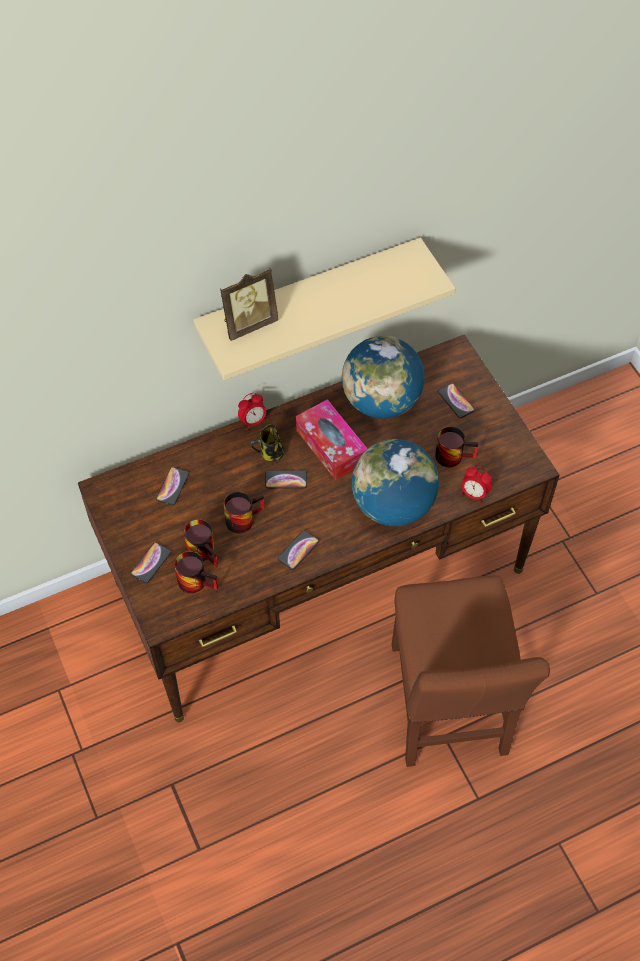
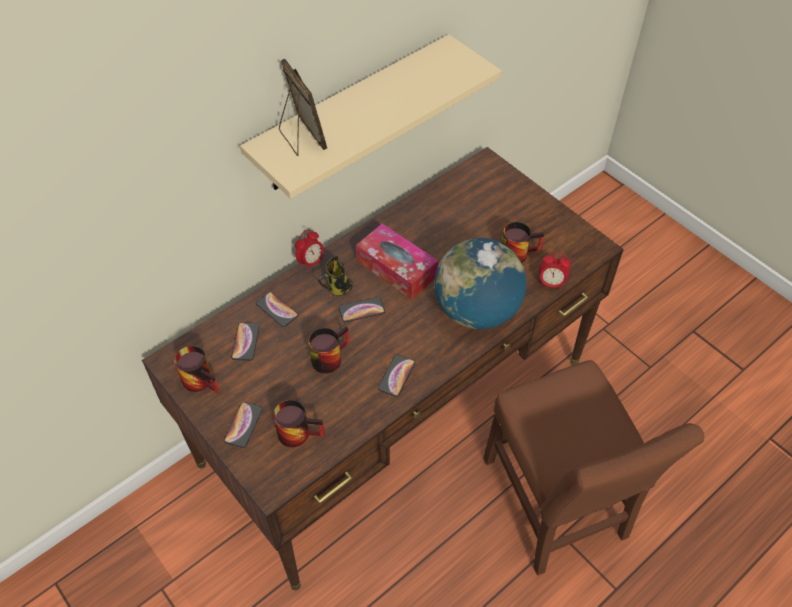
camera: 15 degrees left, 5 degrees down
(206, 551) = (299, 398): mug -> mug (203, 379)
(248, 323) = (301, 138): picture frame -> picture frame turned 75 degrees counterclockwise
(381, 401) = (431, 219): globe -> none
(456, 401) = (501, 204): phone -> phone (277, 309)

